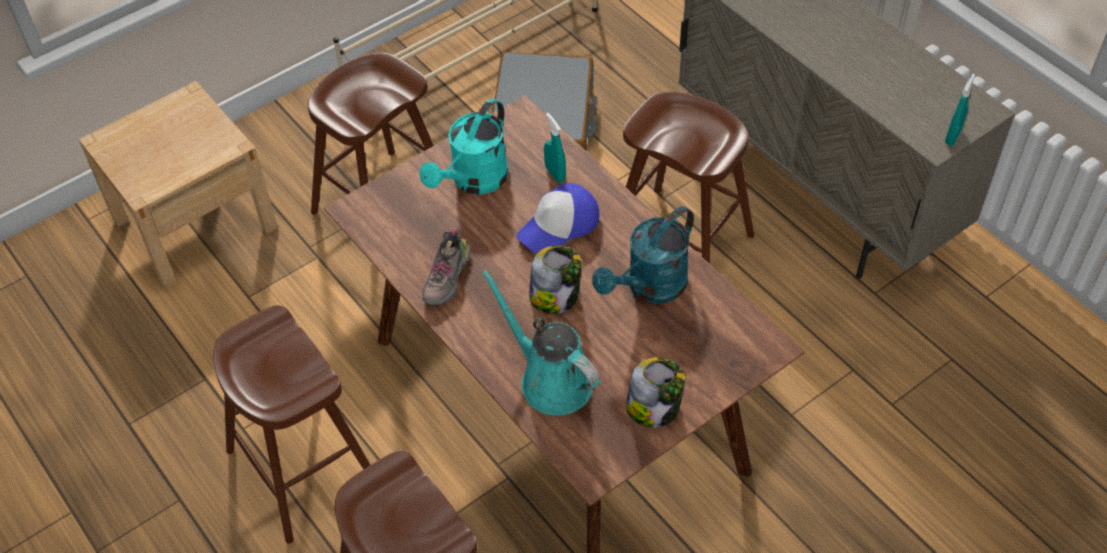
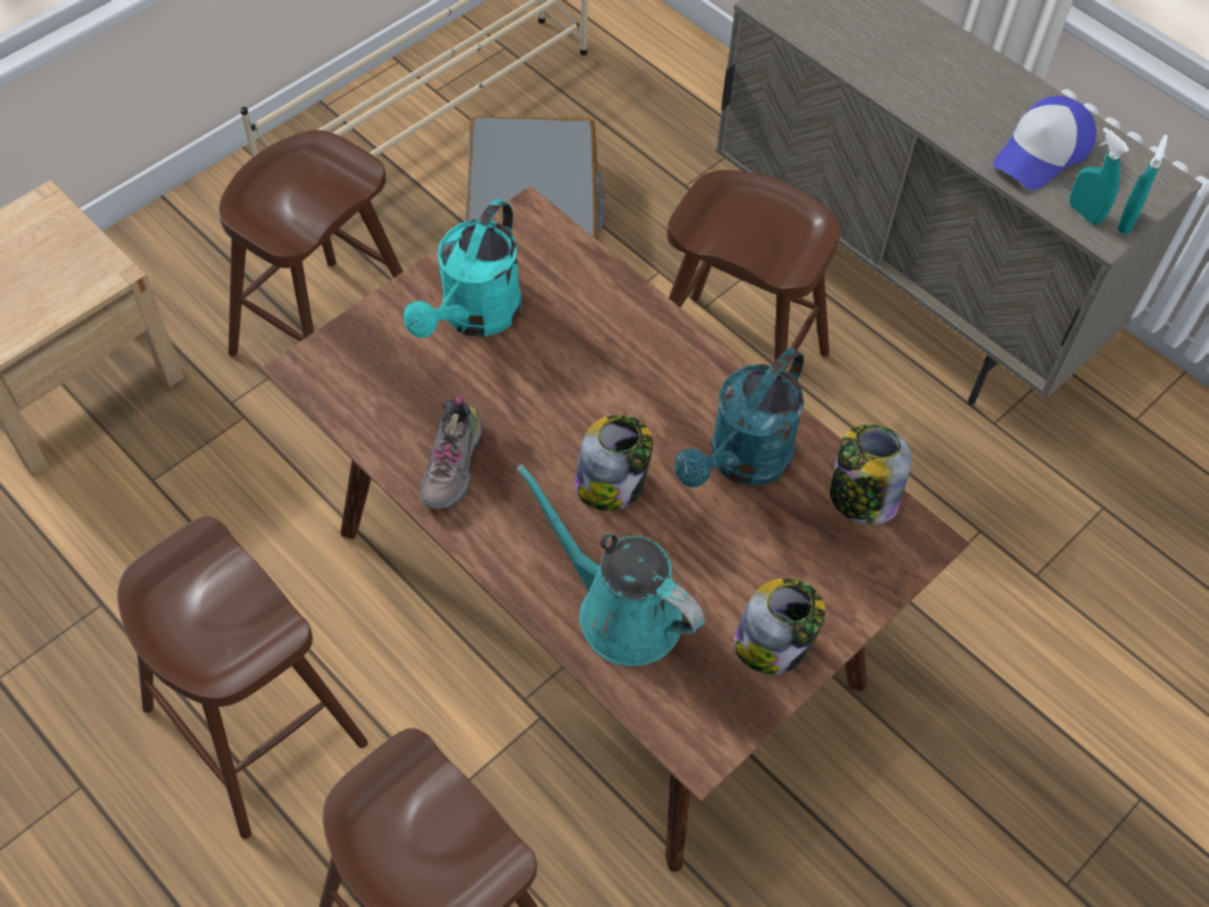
camera: 10 degrees left, 5 degrees up
(555, 174) = (587, 300): turquoise spray bottle -> turquoise spray bottle (1084, 213)
(559, 226) = (603, 378): cap -> cap (1042, 153)
(731, 316) = (862, 498): none -> jar

